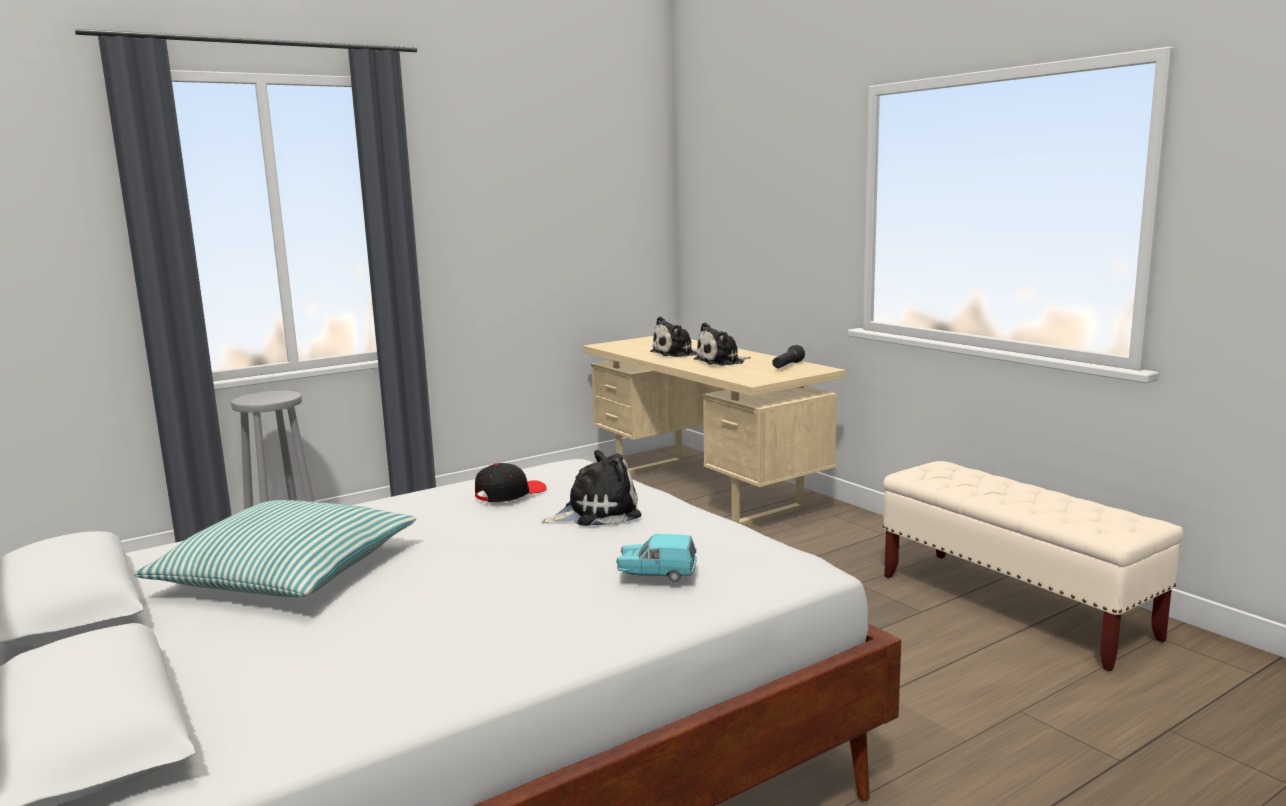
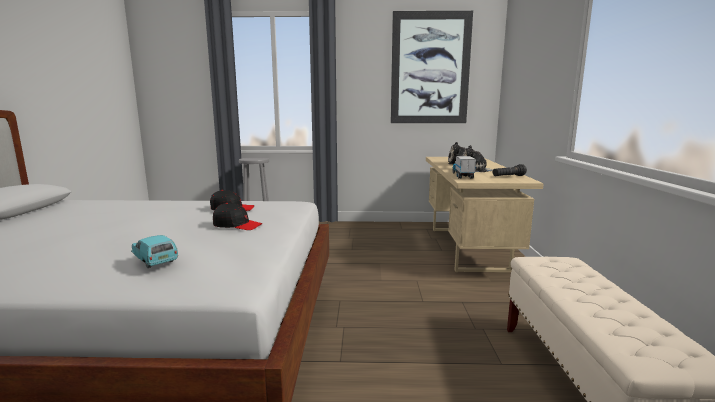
camera: 35 degrees right, 0 degrees up
(288, 573) = (82, 218): pillow -> none
(570, 186) = (430, 68): none -> picture
(596, 513) = (237, 225): plush toy -> black cap
(730, 374) = (462, 176): none -> toy truck

